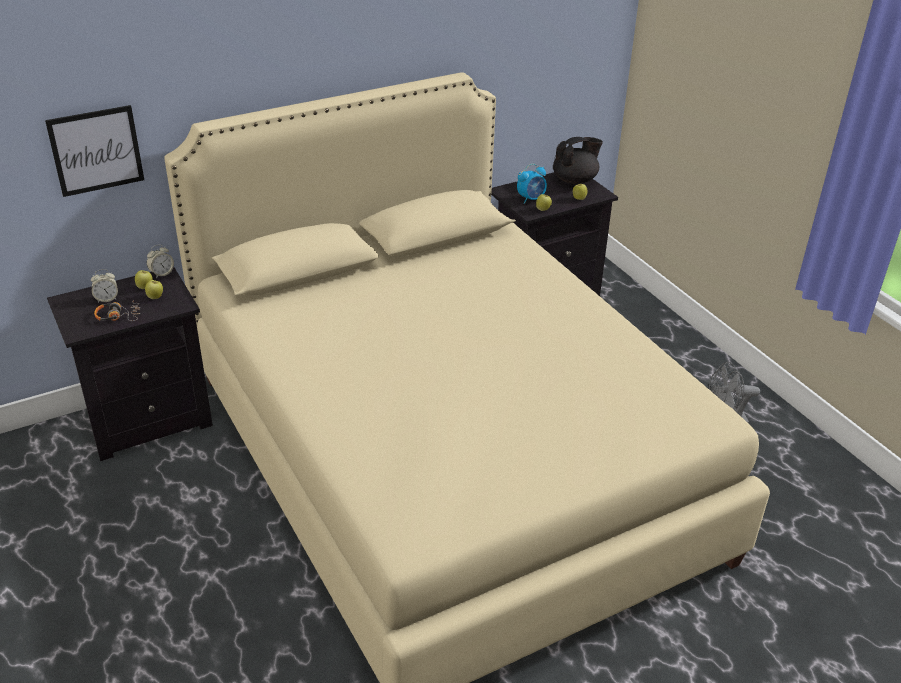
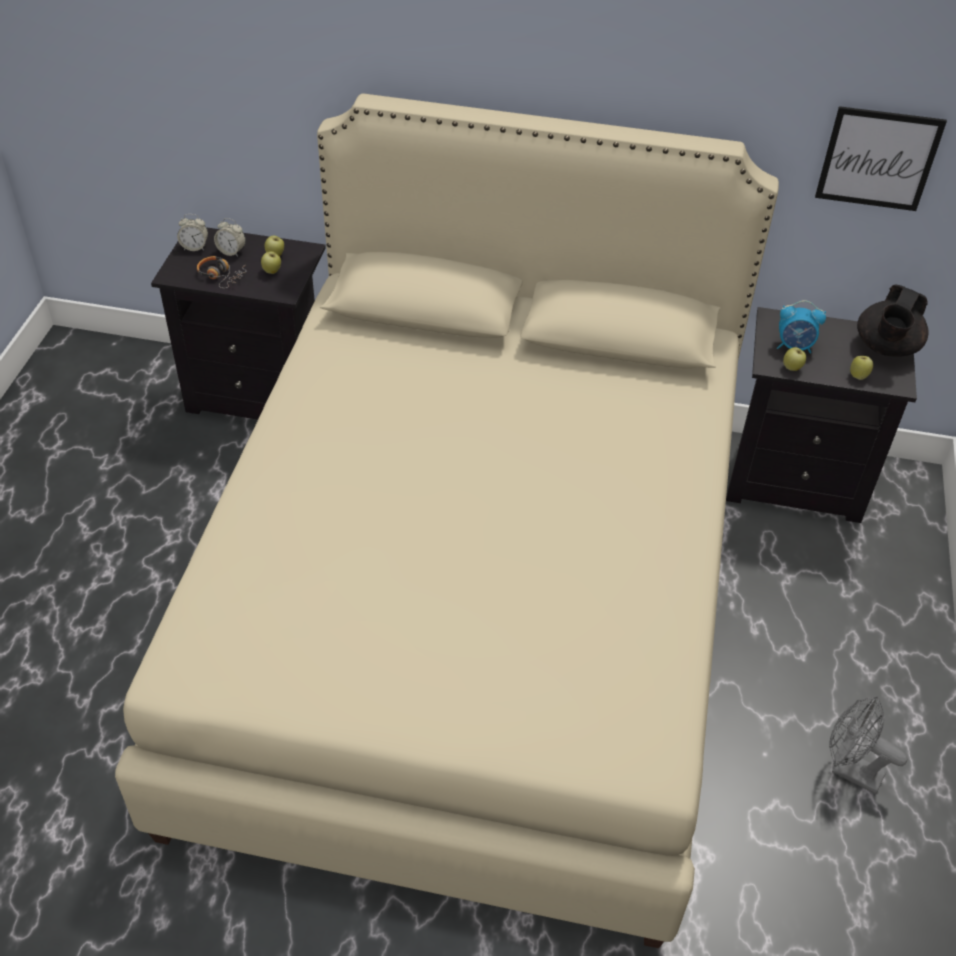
camera: 40 degrees right, 10 degrees up
(96, 150) = (254, 88): picture -> picture (878, 159)
(162, 273) = (305, 247): alarm clock -> alarm clock (195, 247)
(575, 180) = (886, 348): black teapot -> black teapot turned 105 degrees clockwise

